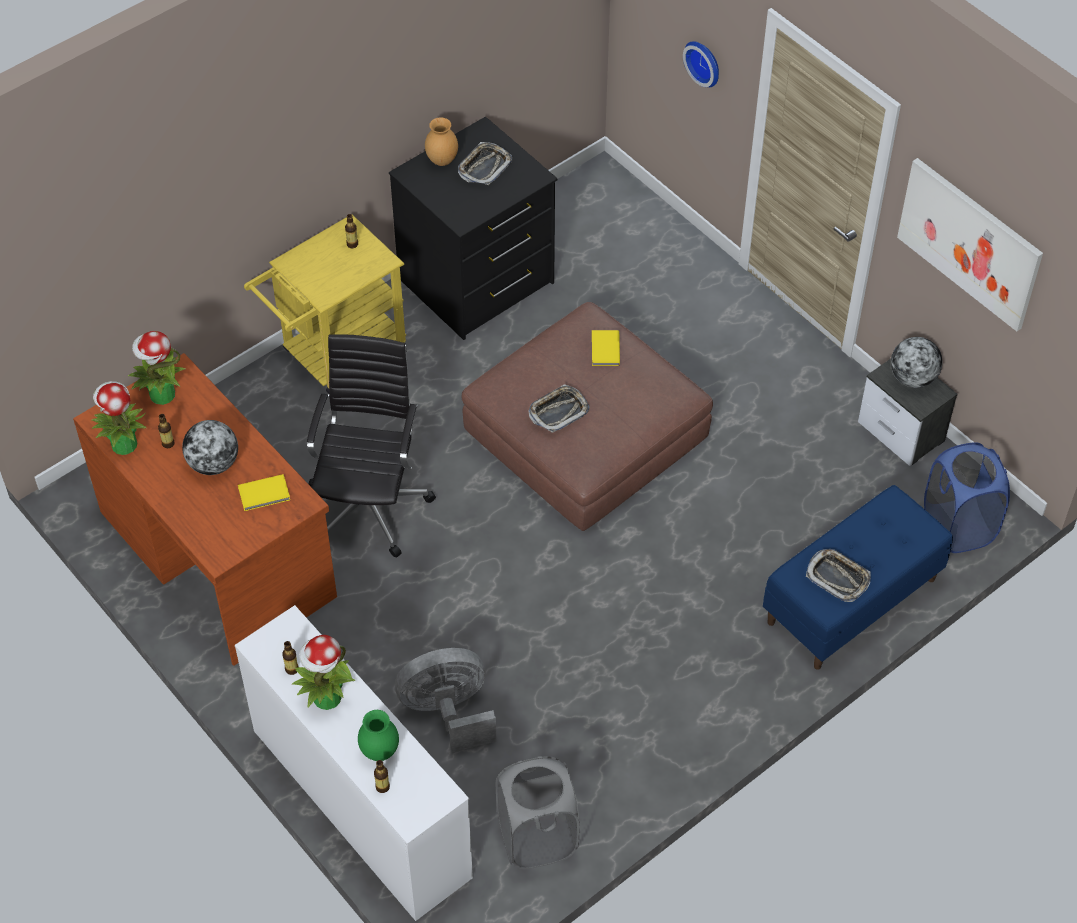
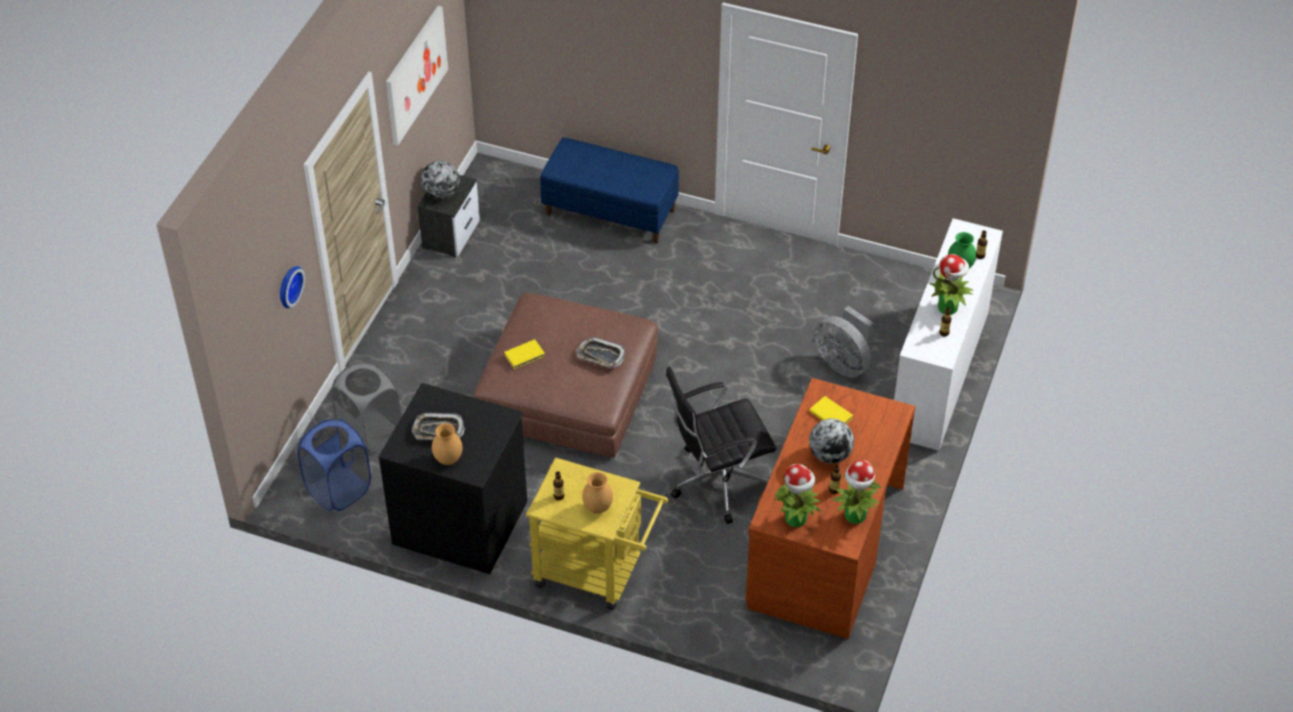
camera: 120 degrees left, 5 degrees down
(314, 266) = (598, 508): none -> brown vase
(537, 838) = (890, 285): grey laundry basket -> grey laundry basket (370, 432)
(838, 577) = (635, 174): tray -> none
(957, 526) = (514, 184): blue laundry basket -> blue laundry basket (339, 490)

